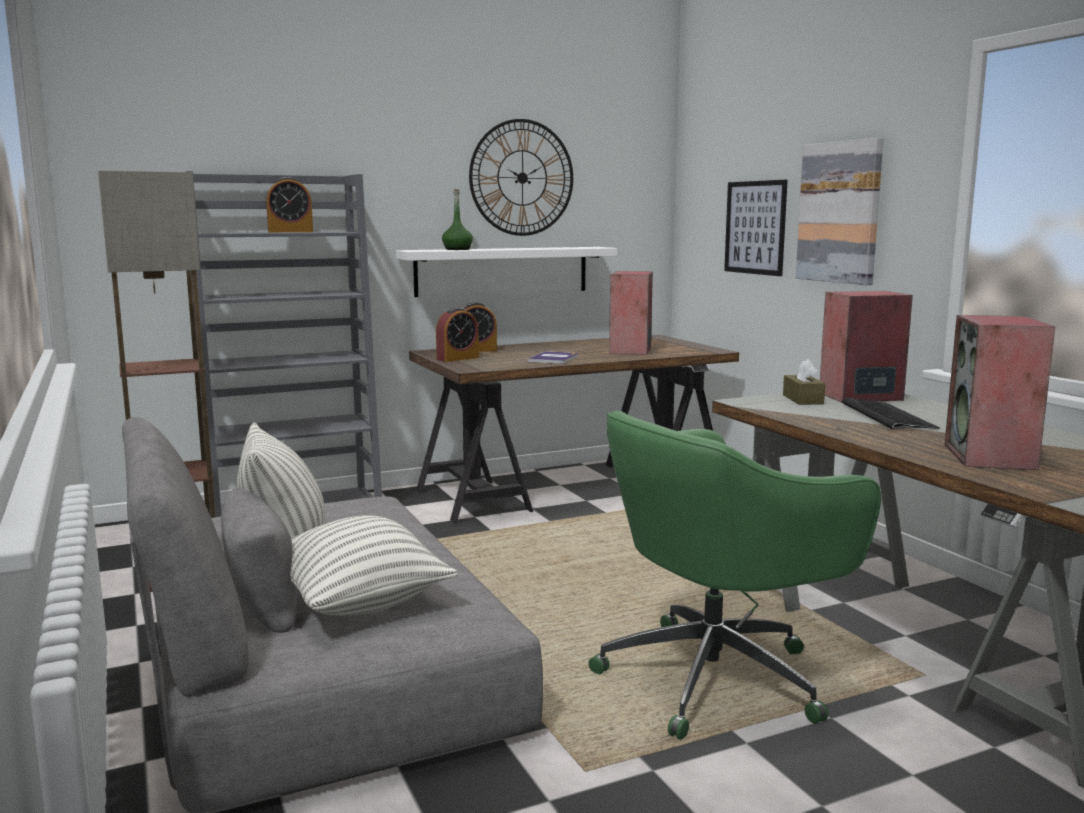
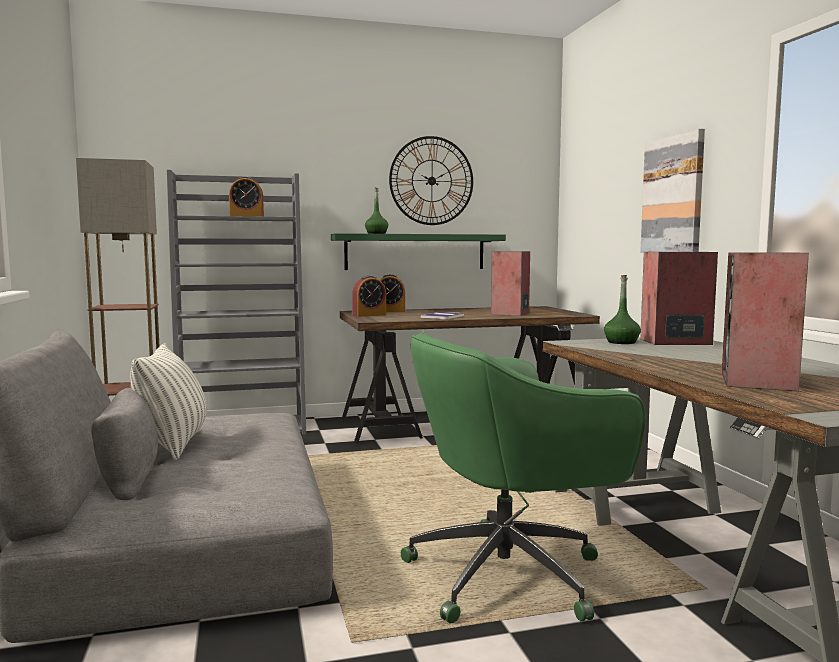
camera: 10 degrees right, 5 degrees down
(358, 604) = (196, 484): pillow -> none
(502, 271) = (415, 252): white shelf -> green shelf
(755, 227) = (612, 214): picture -> none
(802, 399) = (621, 342): brown tissue box -> green bottle
(886, 416) = (685, 354): keyboard -> none

